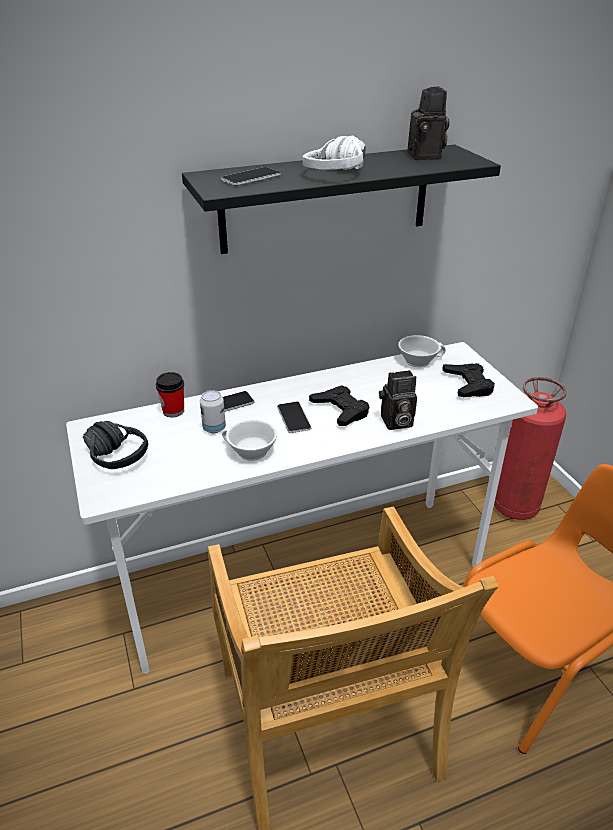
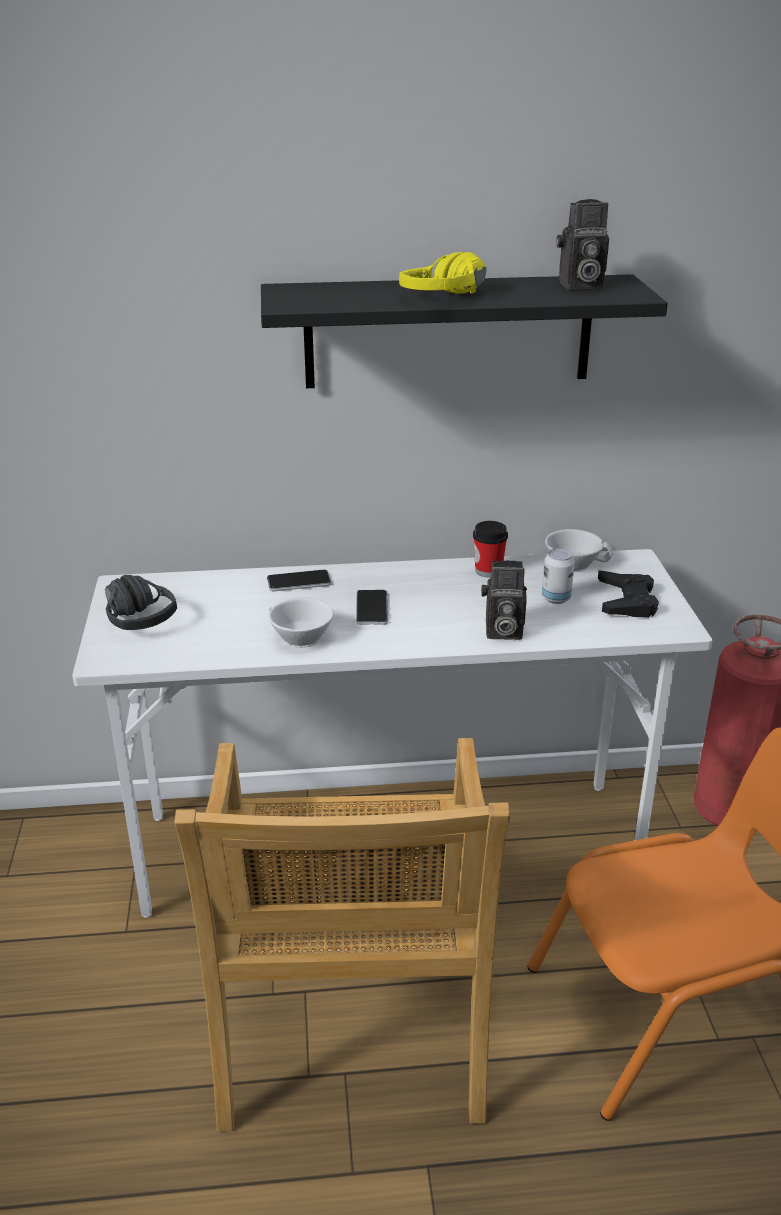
camera: 15 degrees right, 5 degrees down
(173, 411) = (228, 581): cup -> cup (488, 571)
(214, 428) = (267, 606): can -> can (556, 598)
(251, 178) = (335, 295): phone -> none
(340, 410) = (436, 608): black game controller -> none
(347, 174) = (454, 299): white headphones -> yellow headphones
(427, 156) = (579, 286): camera -> camera turned 75 degrees clockwise

